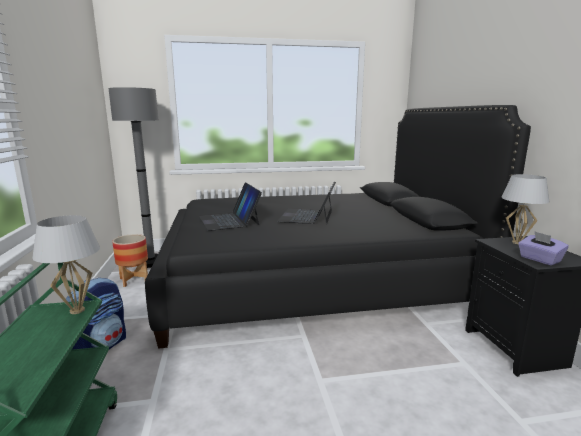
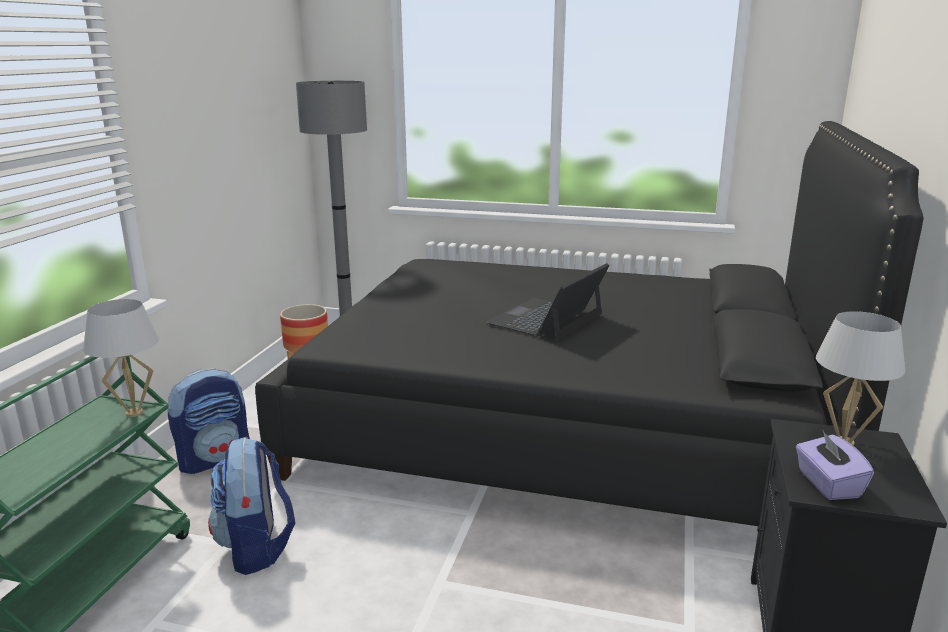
camera: 25 degrees right, 5 degrees up
(179, 397) = (256, 548): none -> backpack
(229, 220) = (419, 309): laptop -> none

